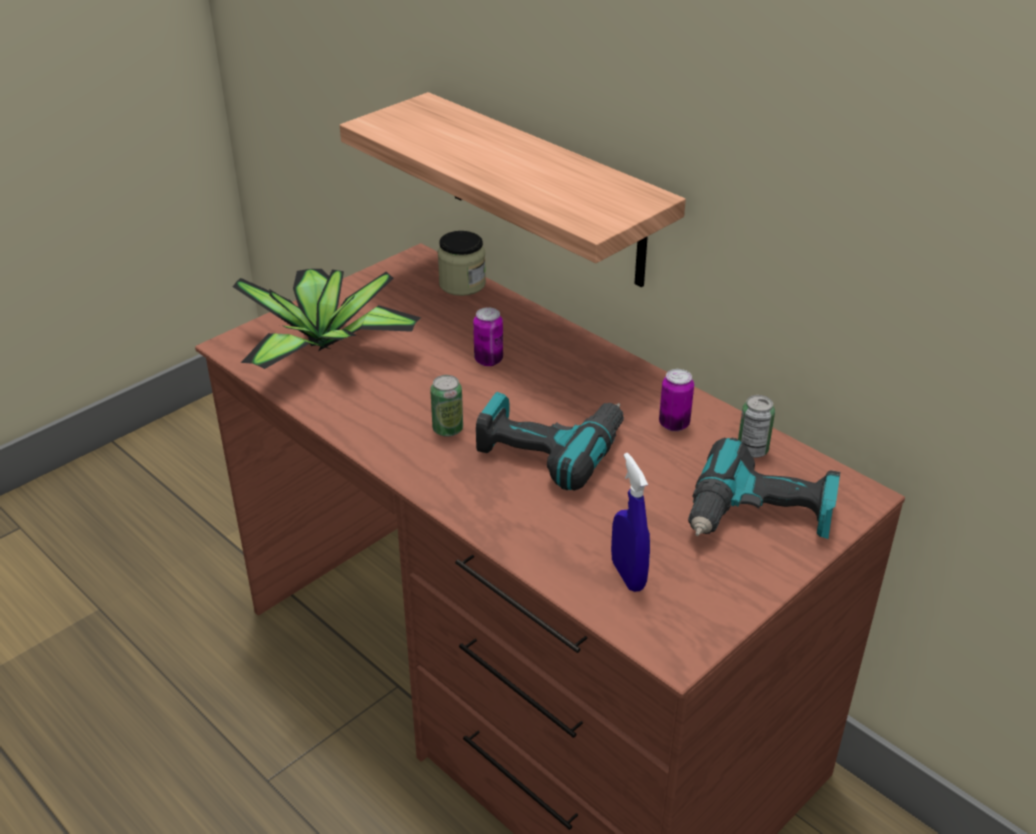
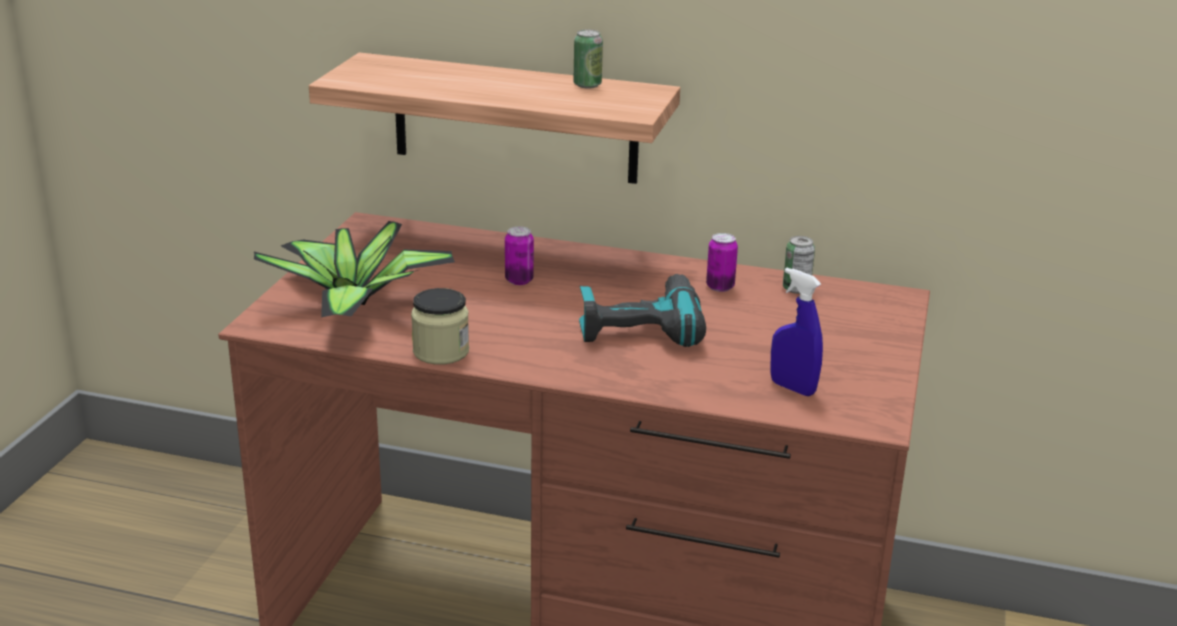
camera: 30 degrees left, 10 degrees down
(448, 429) = (539, 335): can -> can (587, 85)
(462, 284) = (432, 233): jar -> jar (441, 352)
(760, 517) = (847, 327): power drill -> none

